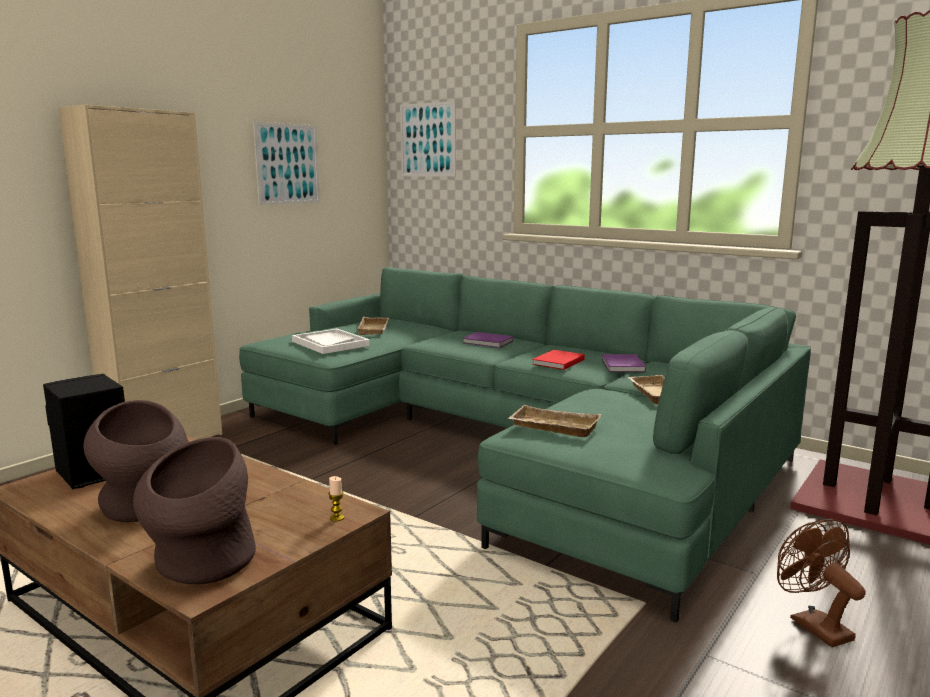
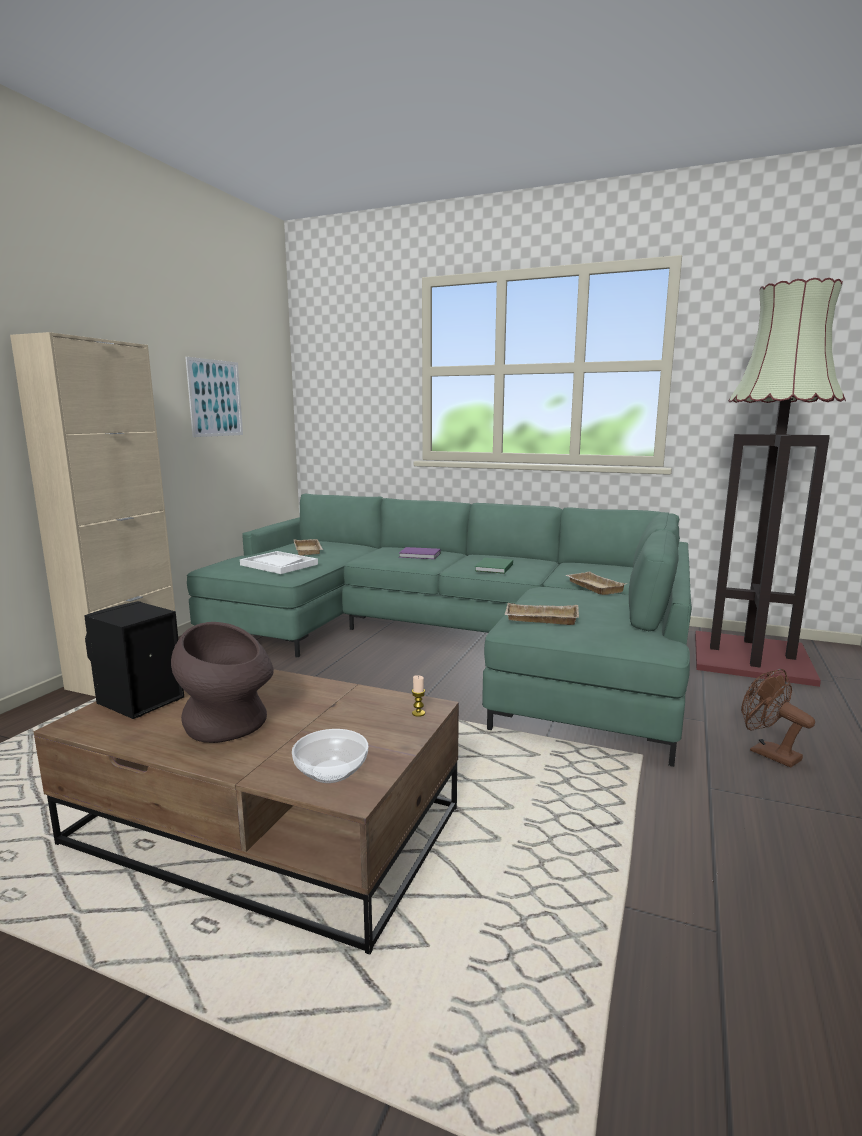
camera: 15 degrees left, 0 degrees up
(201, 566) = (332, 771): brown vase -> bowl
(427, 140) = (335, 378): picture -> none
(557, 362) = (493, 568): red book -> green book
(622, 366) = (547, 567): purple book -> none

